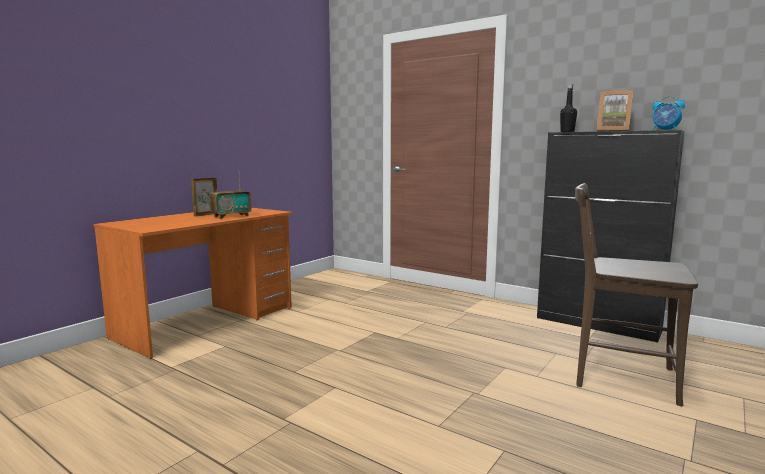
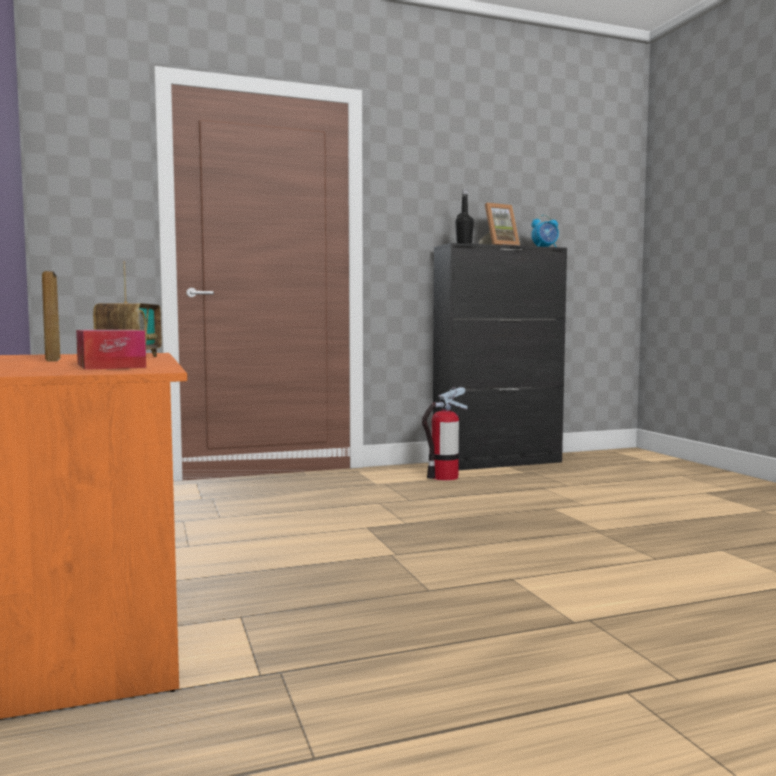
camera: 55 degrees left, 5 degrees down
(175, 223) = (110, 365): none -> tissue box
(517, 321) = (444, 477): none -> fire extinguisher
(618, 376) = (613, 487): brown chair -> none

